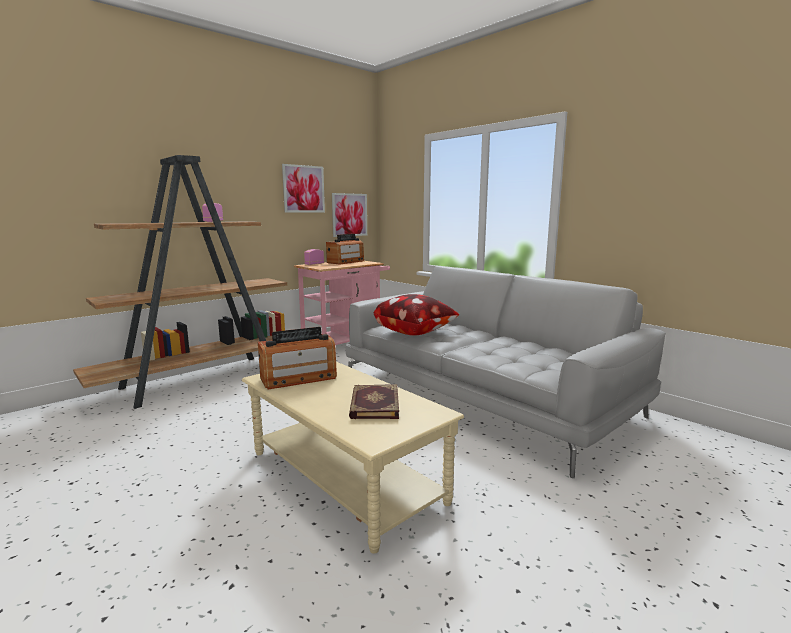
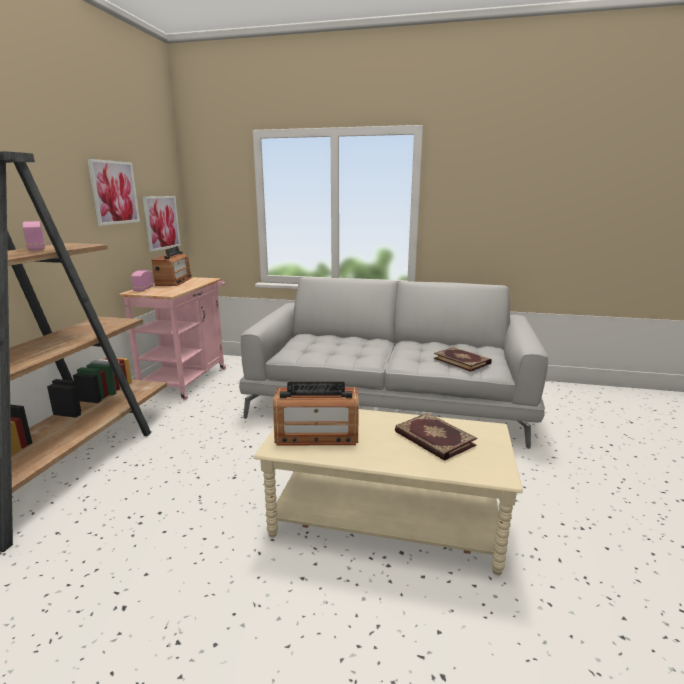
camera: 35 degrees left, 5 degrees up
(298, 378) = (317, 435): radio -> radio turned 60 degrees clockwise
(414, 332) = (327, 352): pillow -> none
(526, 360) = (462, 361): none -> book

